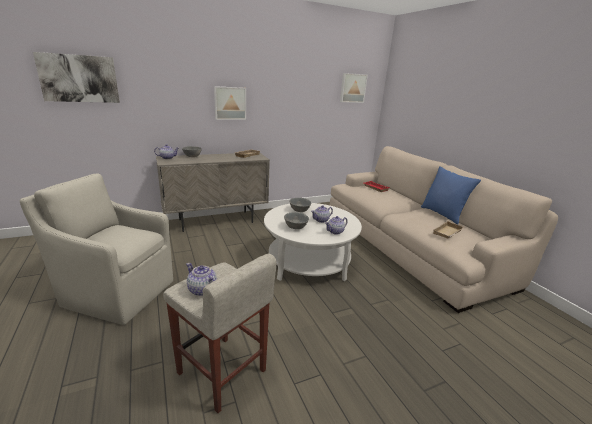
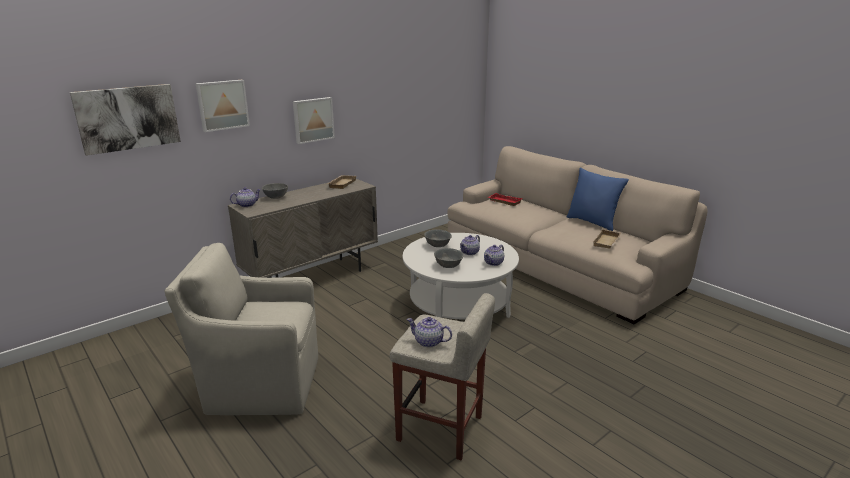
camera: 15 degrees left, 0 degrees up
(352, 88) = (452, 77): picture -> picture (222, 105)

